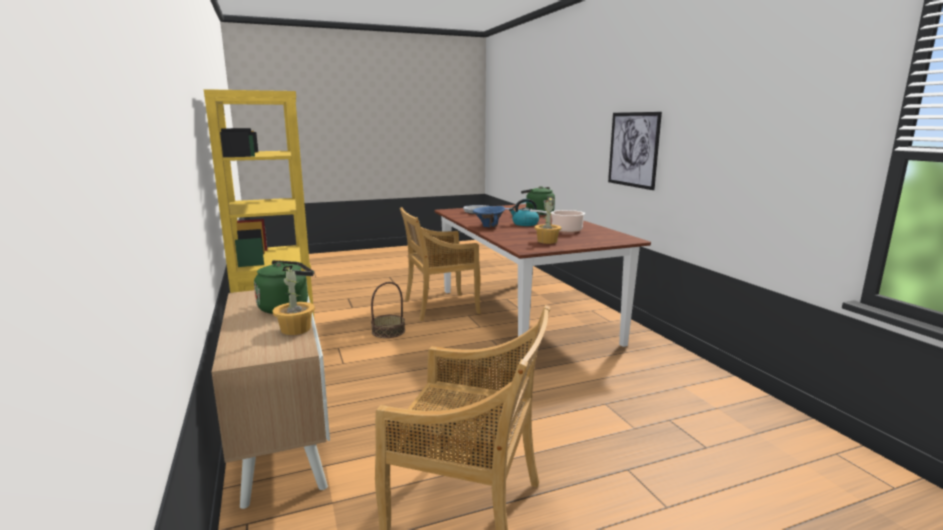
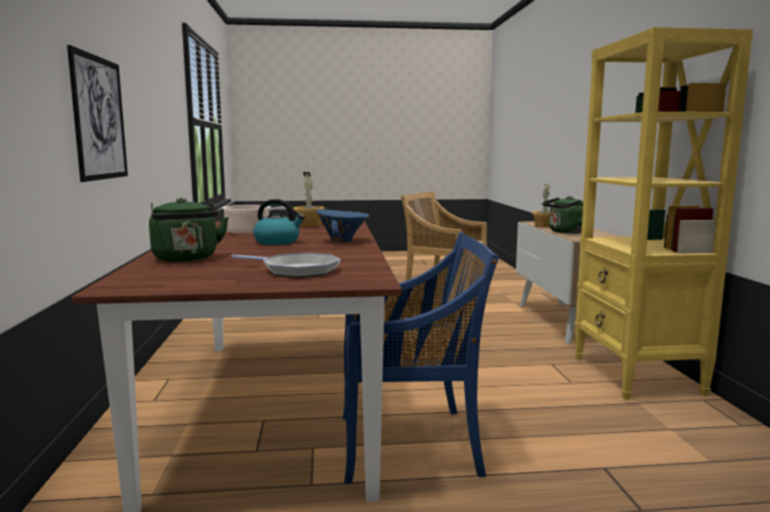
camera: 165 degrees left, 5 degrees down
(388, 331) = (507, 399): basket -> none
(439, 307) = (410, 444): beige chair -> blue chair

